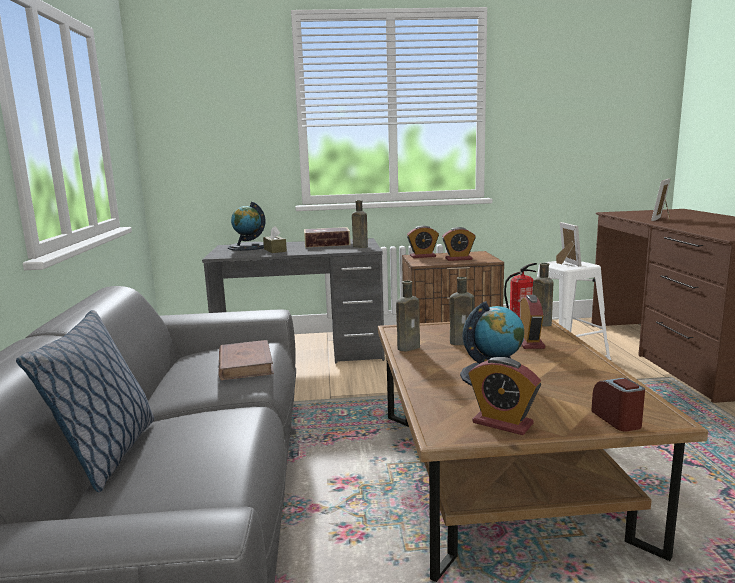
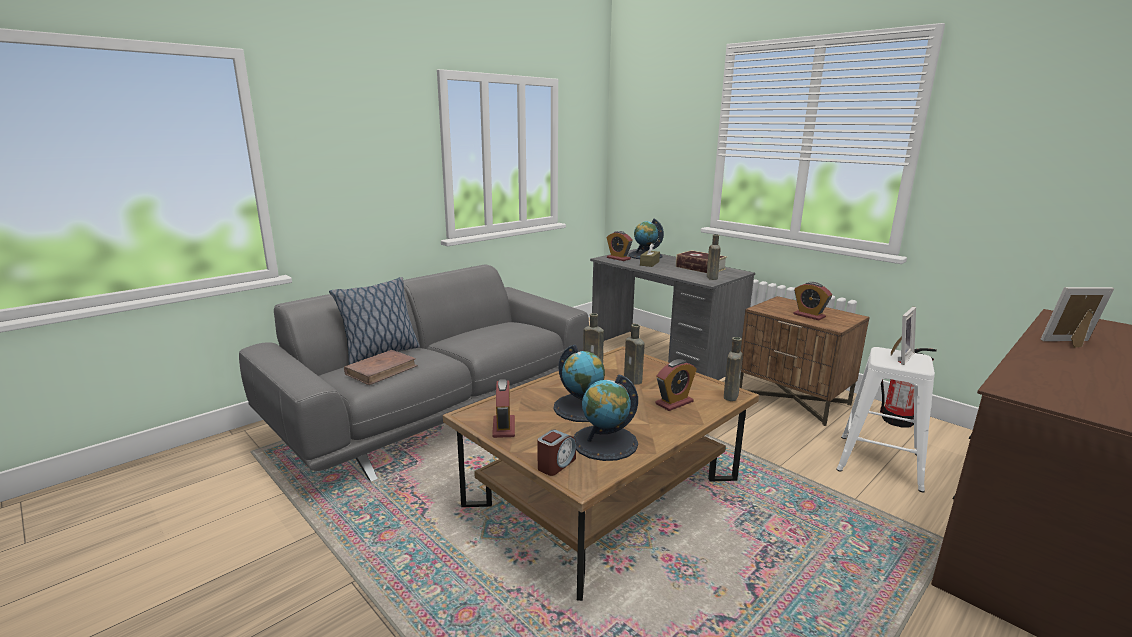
camera: 50 degrees right, 5 degrees up
(245, 364) = (500, 337): brown book -> brown book (381, 370)
(423, 256) = (788, 303): alarm clock -> alarm clock (618, 258)
(584, 387) = (605, 442): none -> globe

